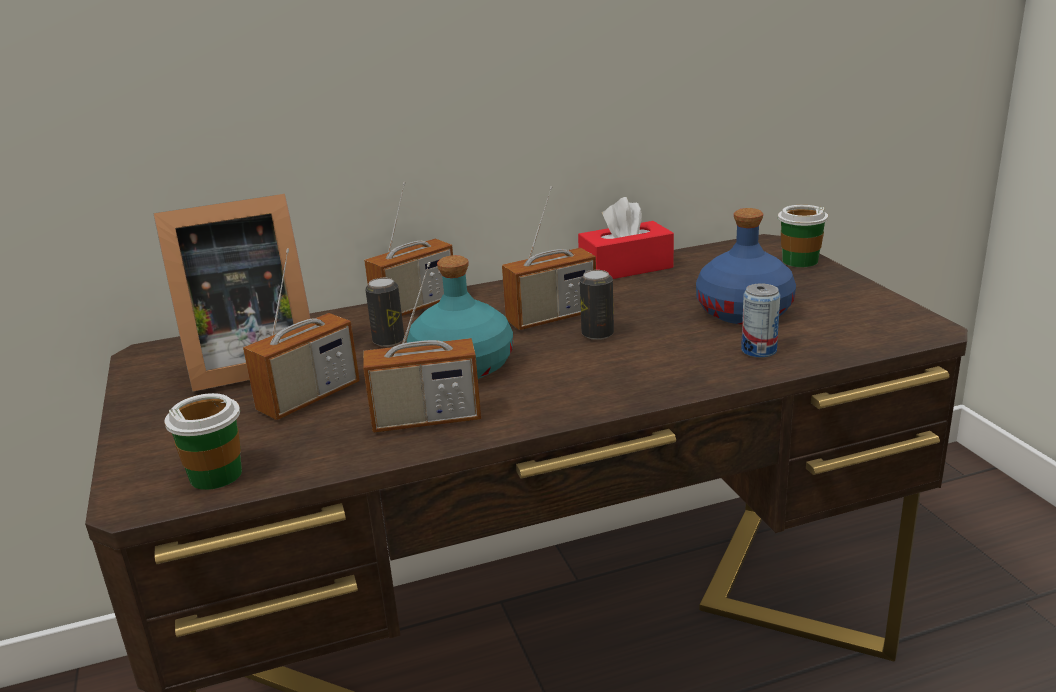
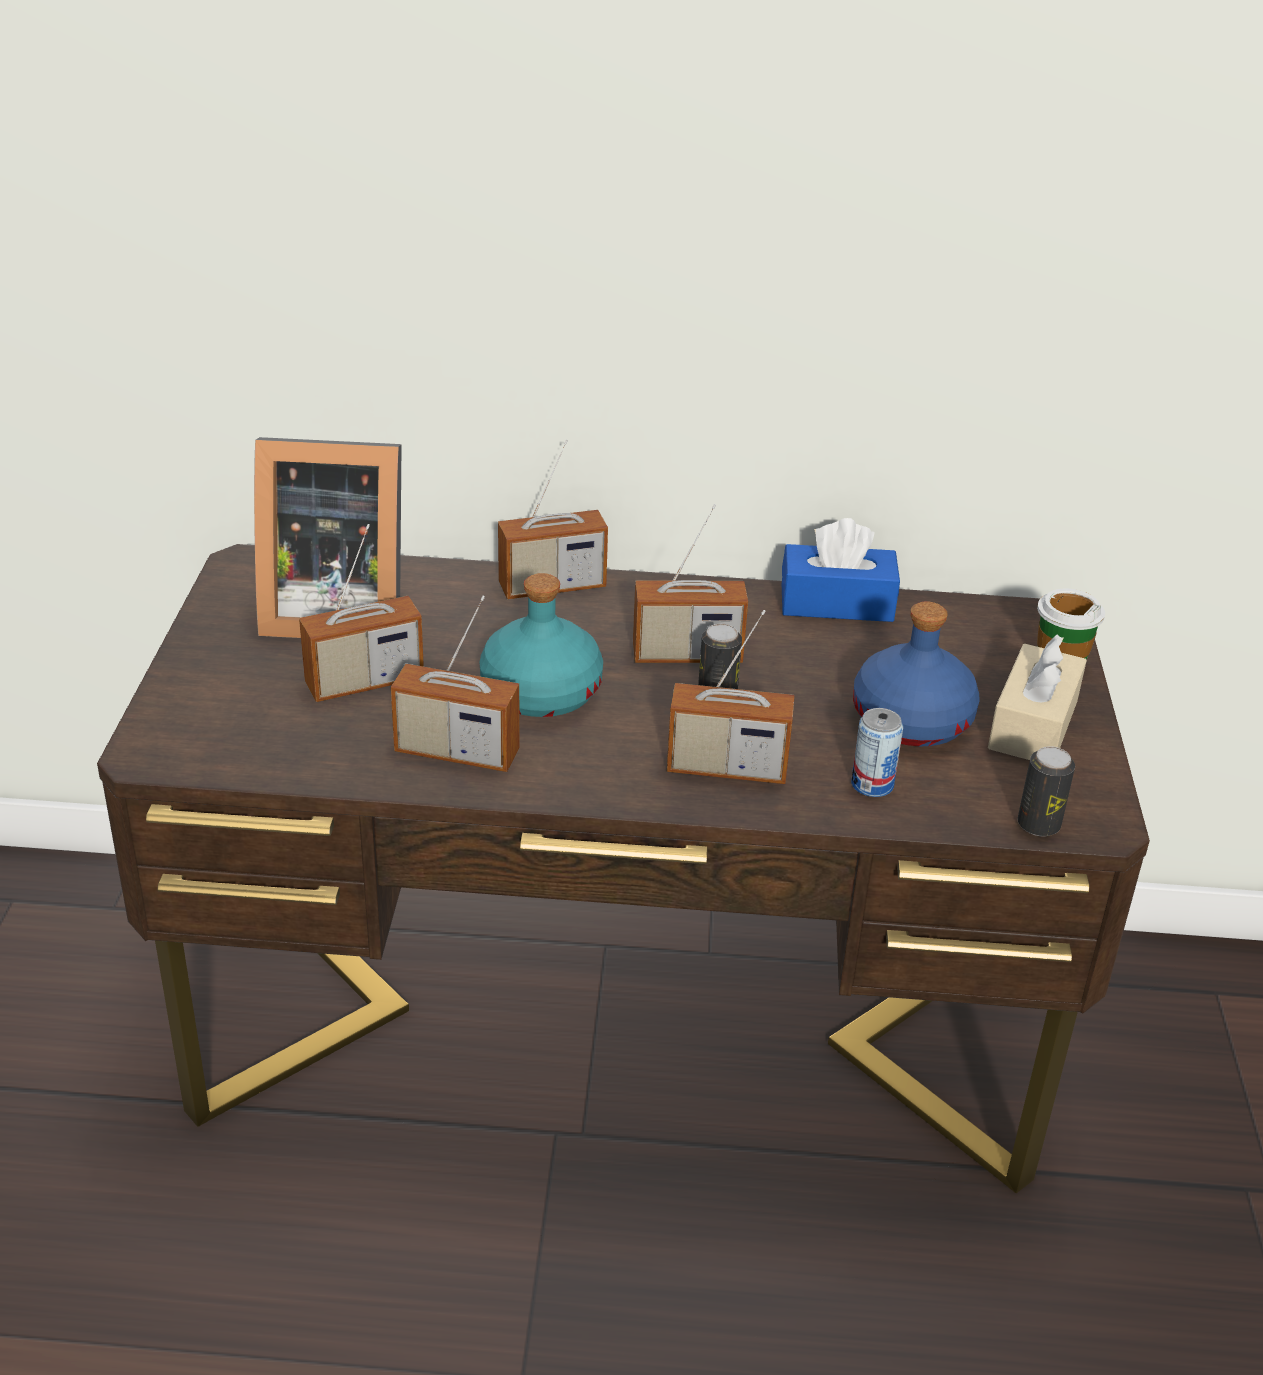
camera: 20 degrees right, 10 degrees up
(216, 475) = (229, 749): cup -> none
(388, 341) = (491, 629): can -> can (1038, 825)
(626, 268) = (836, 603): red tissue box -> blue tissue box
(647, 370) = (727, 768): none -> radio
(822, 293) = (1033, 725): none -> beige tissue box

